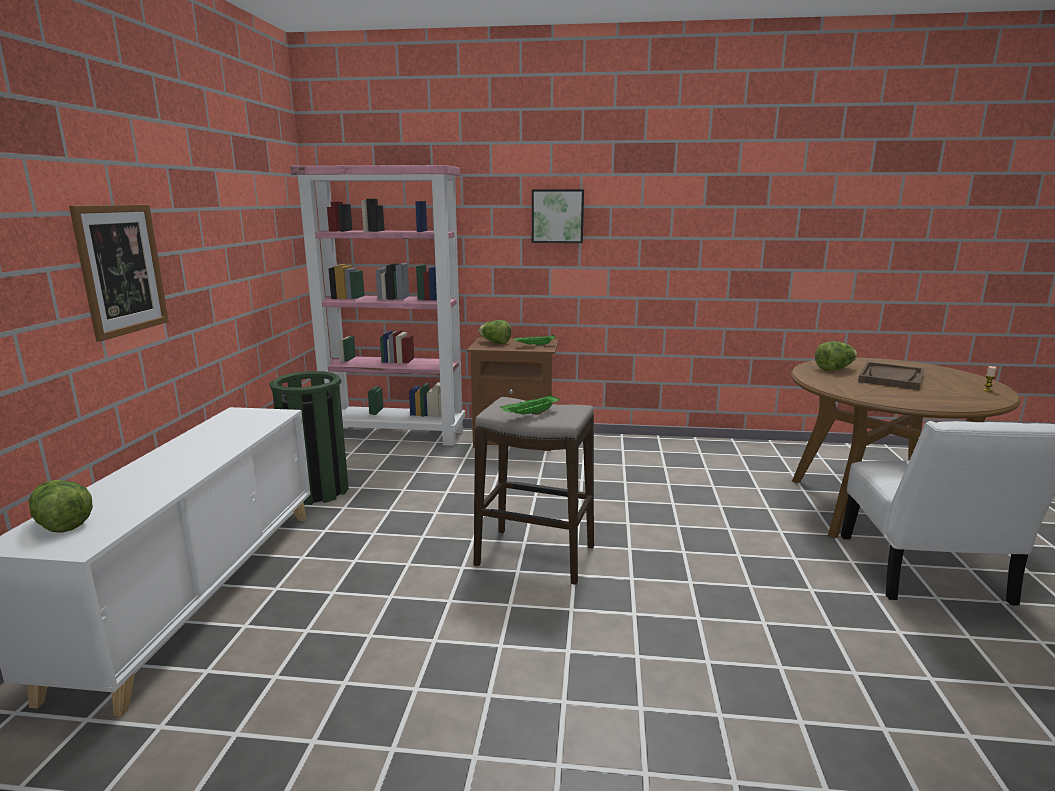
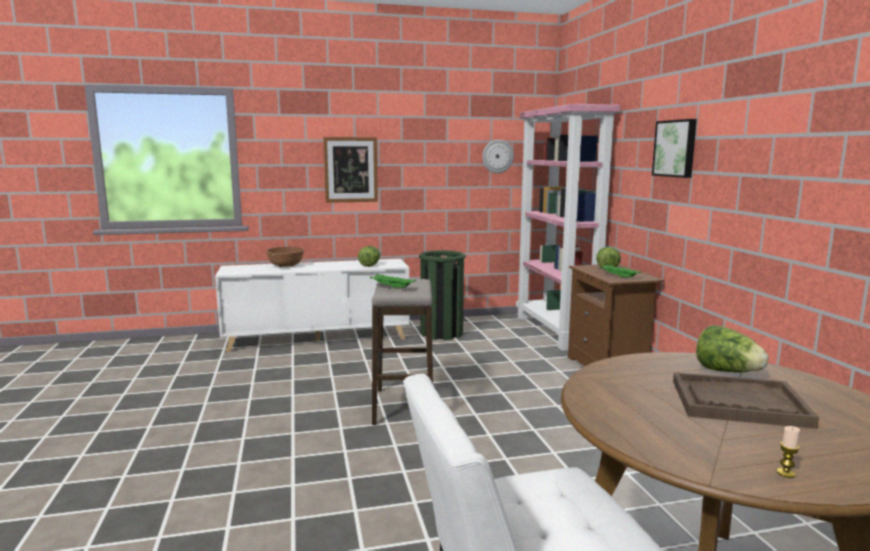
camera: 70 degrees right, 5 degrees down
(61, 524) = (245, 267): lettuce -> lettuce (370, 265)
(128, 485) = (286, 266): none -> brown bowl
(267, 229) = (497, 156): none -> wall clock

